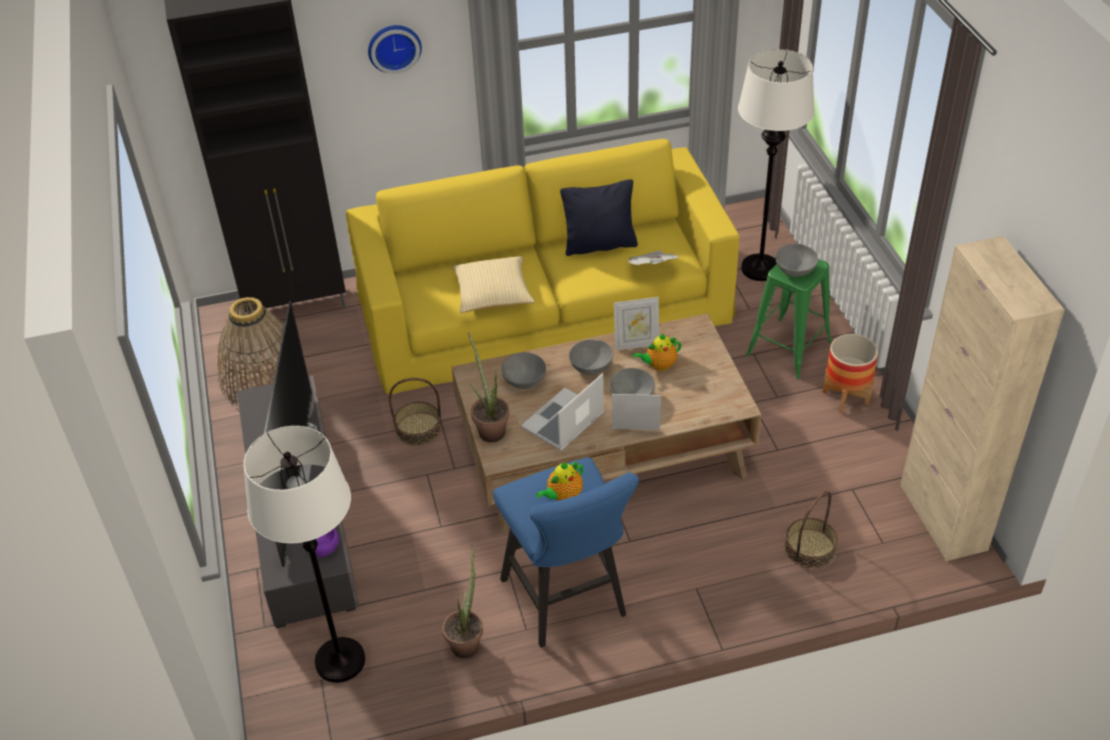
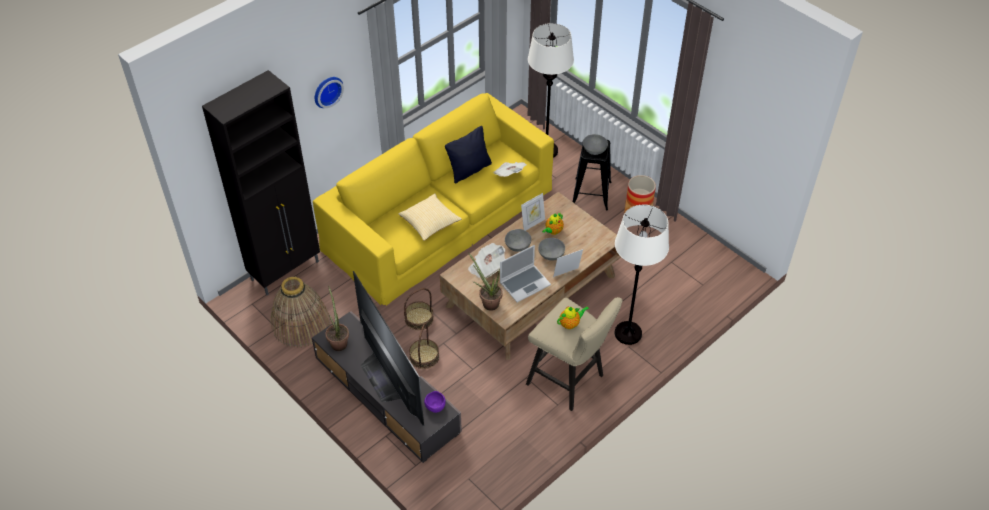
camera: 30 degrees left, 5 degrees up
(340, 661) = (471, 464): white floor lamp -> white floor lamp (628, 333)
(467, 641) = (531, 424): potted plant -> potted plant (338, 341)
(524, 381) = (487, 268): grey bowl -> newspaper
(563, 422) = (525, 283): laptop -> laptop turned 135 degrees counterclockwise
(563, 496) = (570, 324): teapot -> teapot turned 135 degrees counterclockwise
(568, 603) = (569, 381): blue stool -> beige stool
(788, 348) = (591, 194): green stool -> black stool
(810, 548) = (670, 302): basket -> basket (424, 357)
(942, 517) = (723, 260): beige cabinet -> none

